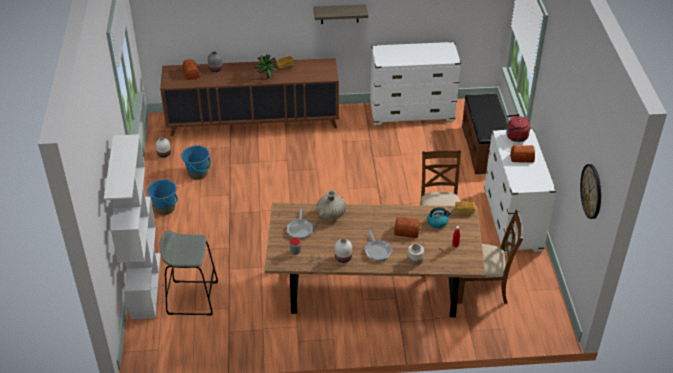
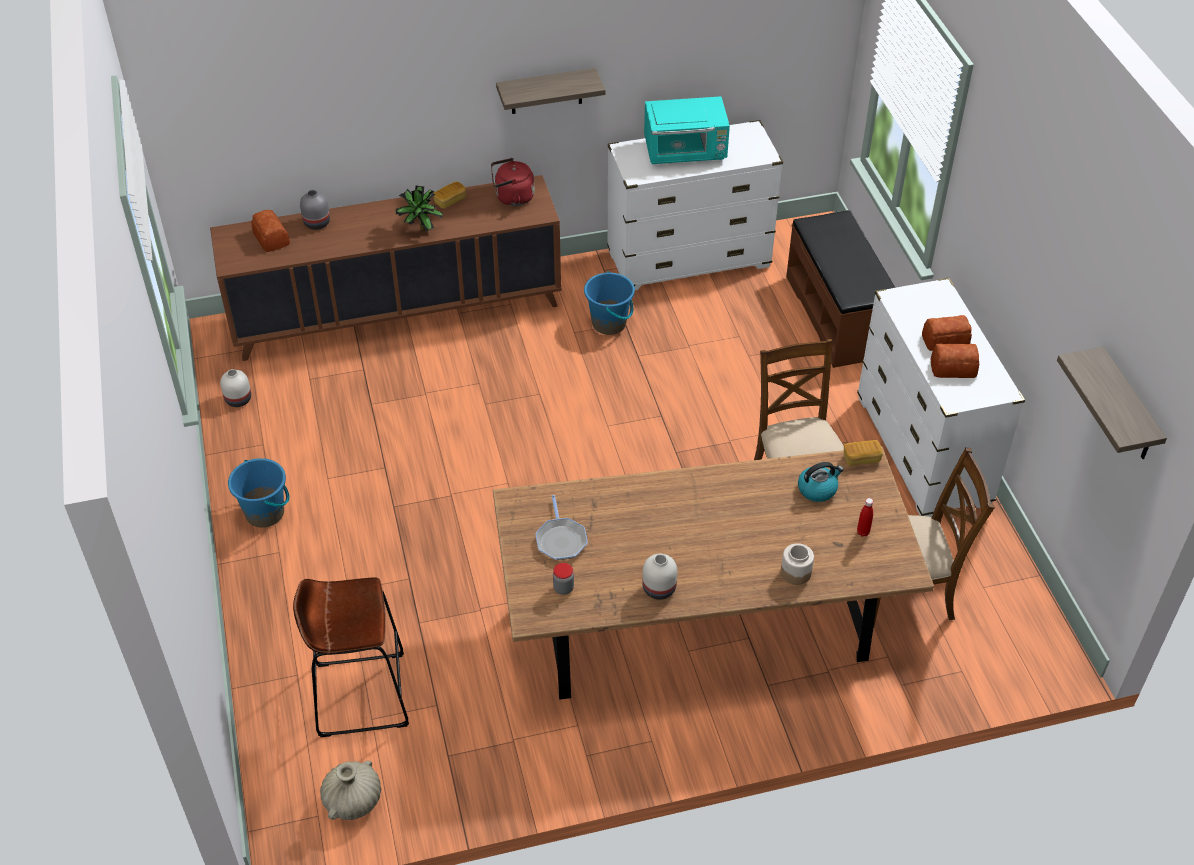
camera: 10 degrees left, 5 degrees up
(145, 285) = (261, 681): white bookcase -> none
(192, 298) = (361, 694): grey stool -> brown stool
(198, 173) = (313, 432): blue bucket -> blue bucket (609, 323)
(331, 214) = (613, 499): beige vase -> beige vase (353, 801)
(377, 251) = (720, 565): frying pan -> none
(406, 231) = (763, 515): bread -> bread (952, 367)
(411, 53) = (686, 152): none -> turquoise microwave
(515, 137) = (921, 299): red kettle -> red kettle (512, 198)
(591, 191) = (1128, 408): wall clock -> shelf

